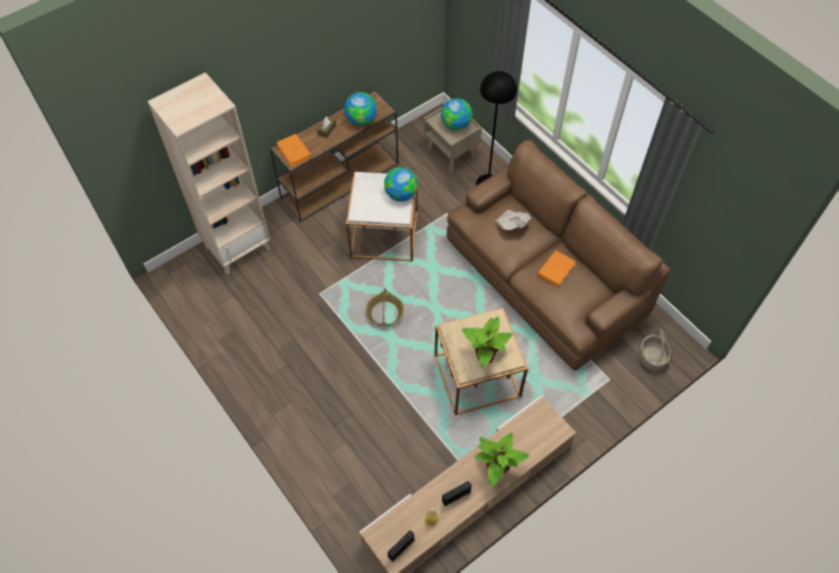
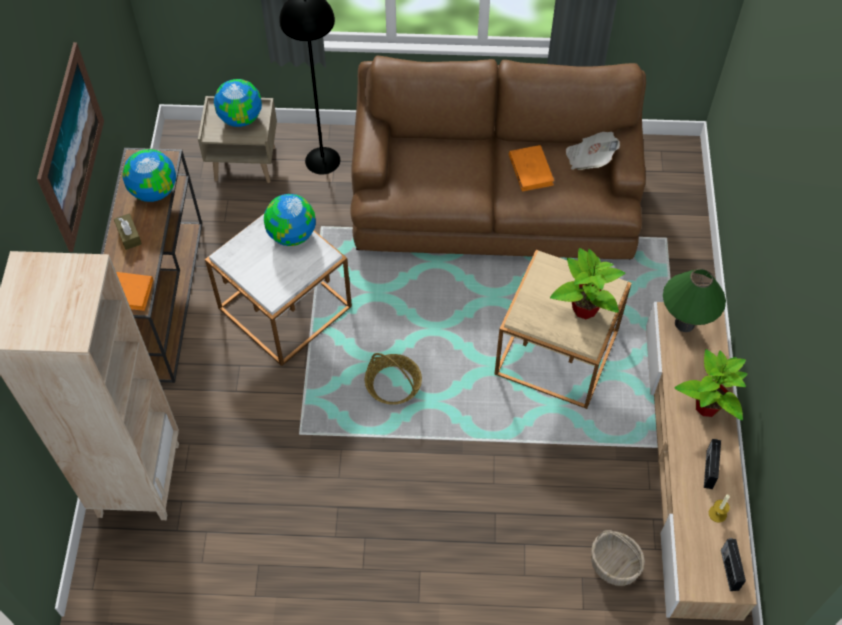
camera: 50 degrees left, 0 degrees up
(315, 60) = (71, 147): none -> picture
(511, 224) = (435, 165): newspaper -> newspaper (589, 159)
(542, 420) = (684, 323): none -> green table lamp
(652, 358) = (673, 185): basket -> basket (615, 565)

